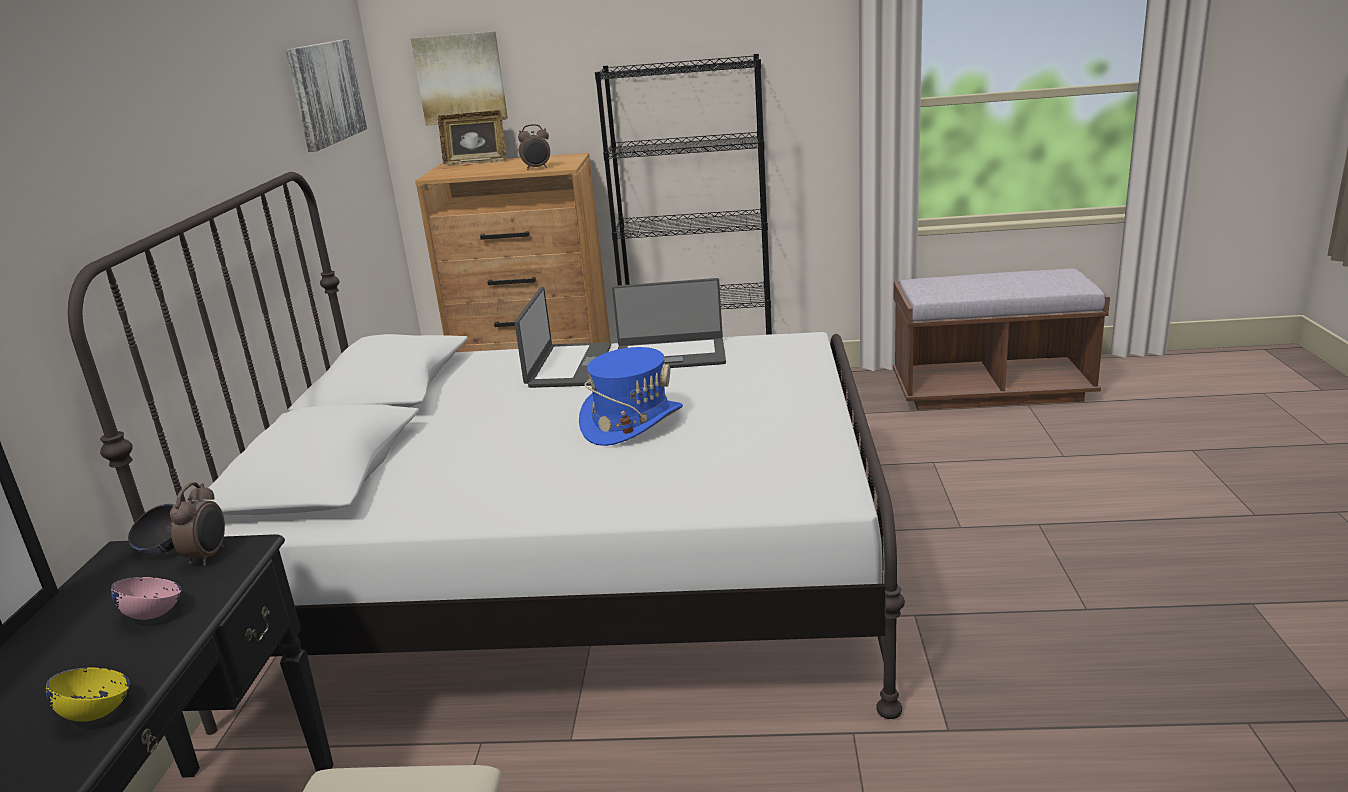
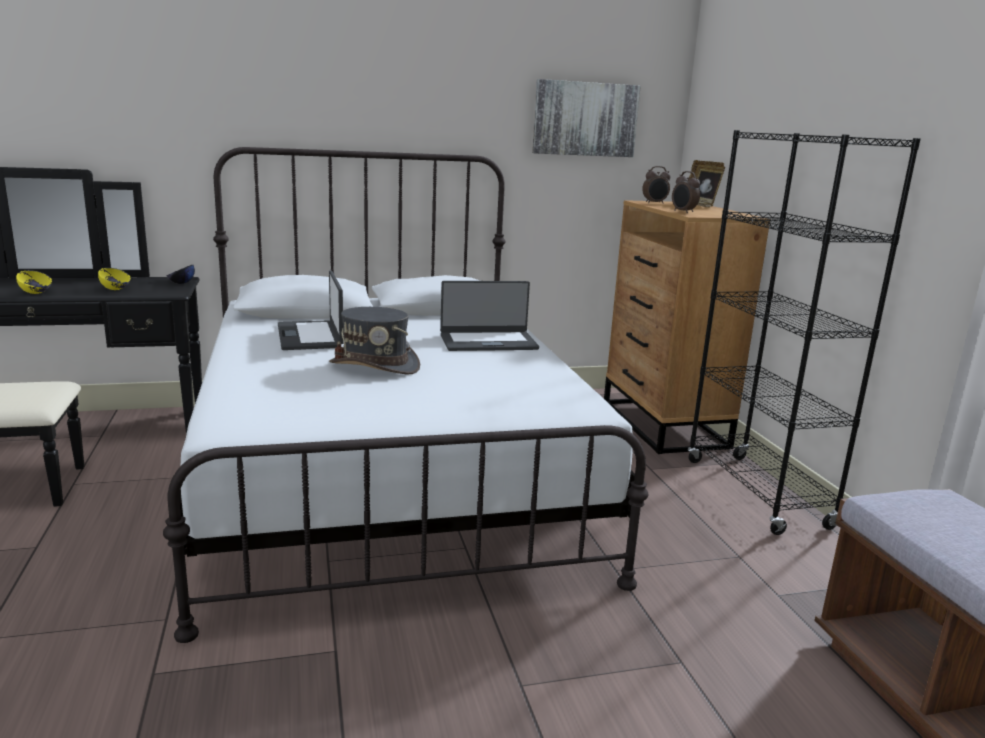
camera: 70 degrees right, 5 degrees down
(154, 614) = (115, 289): pink bowl -> yellow bowl
(208, 556) = (168, 289): alarm clock -> alarm clock (654, 203)
(461, 78) = (721, 132): picture -> none
(632, 422) = (375, 366): blue hat -> grey hat
(670, 355) = (523, 368): laptop -> laptop (310, 336)

